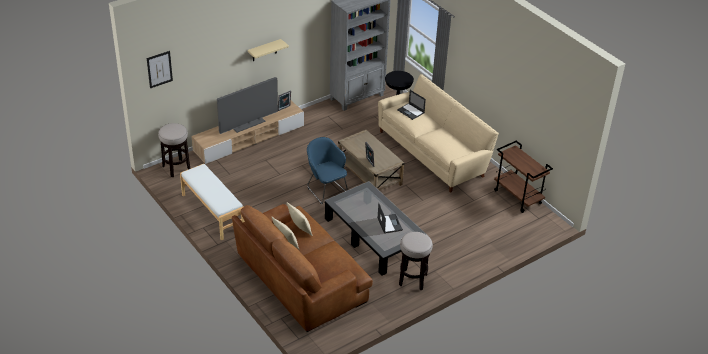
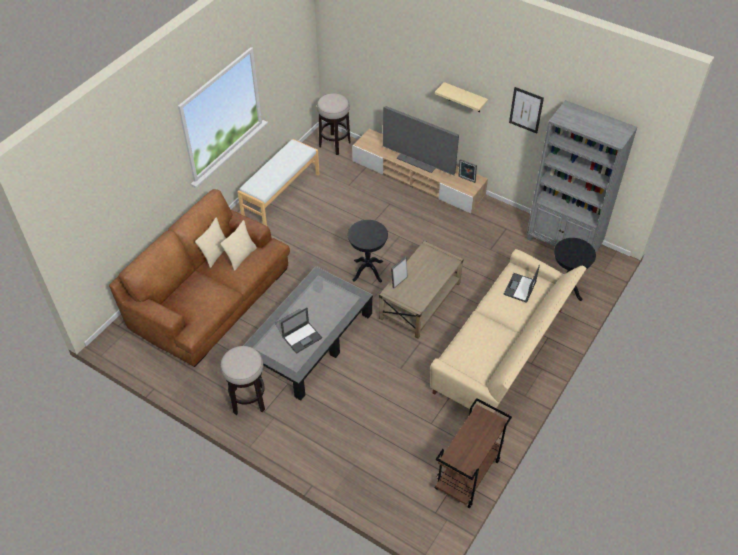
camera: 70 degrees right, 10 degrees up
(159, 69) = (342, 31): picture -> picture (526, 110)
(326, 189) = (367, 271): blue armchair -> black side table

